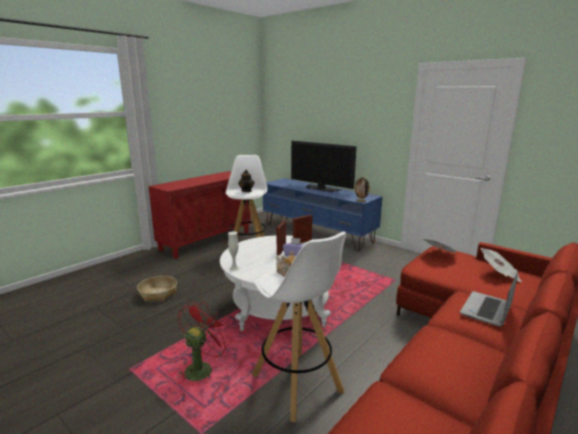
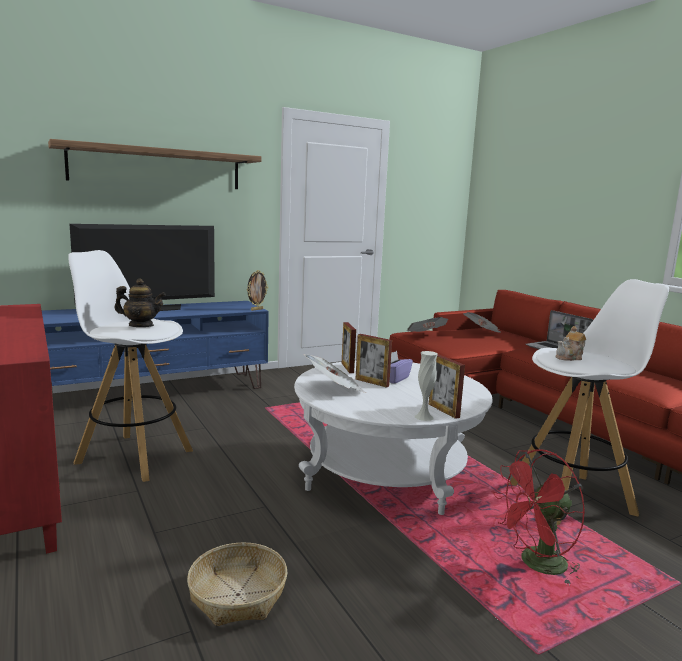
camera: 70 degrees left, 5 degrees down
(202, 367) = (536, 565): red fan -> red fan turned 75 degrees counterclockwise
(248, 272) = (443, 410): none -> picture frame
(260, 245) = (334, 389): none -> newspaper
(340, 111) = (157, 167): none -> shelf

